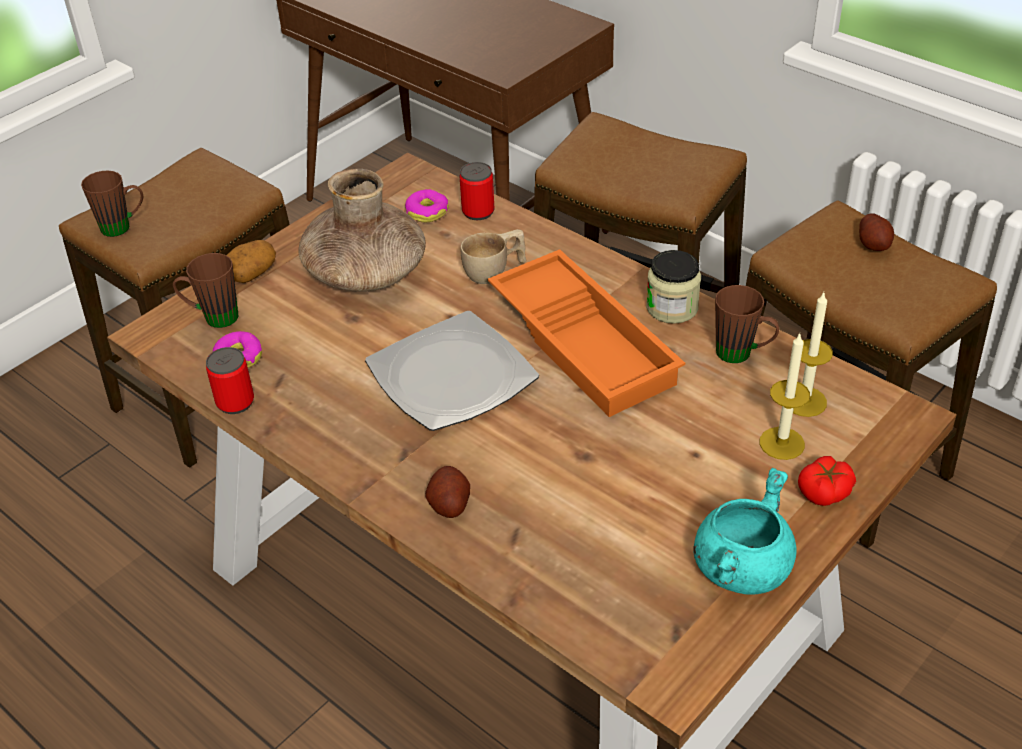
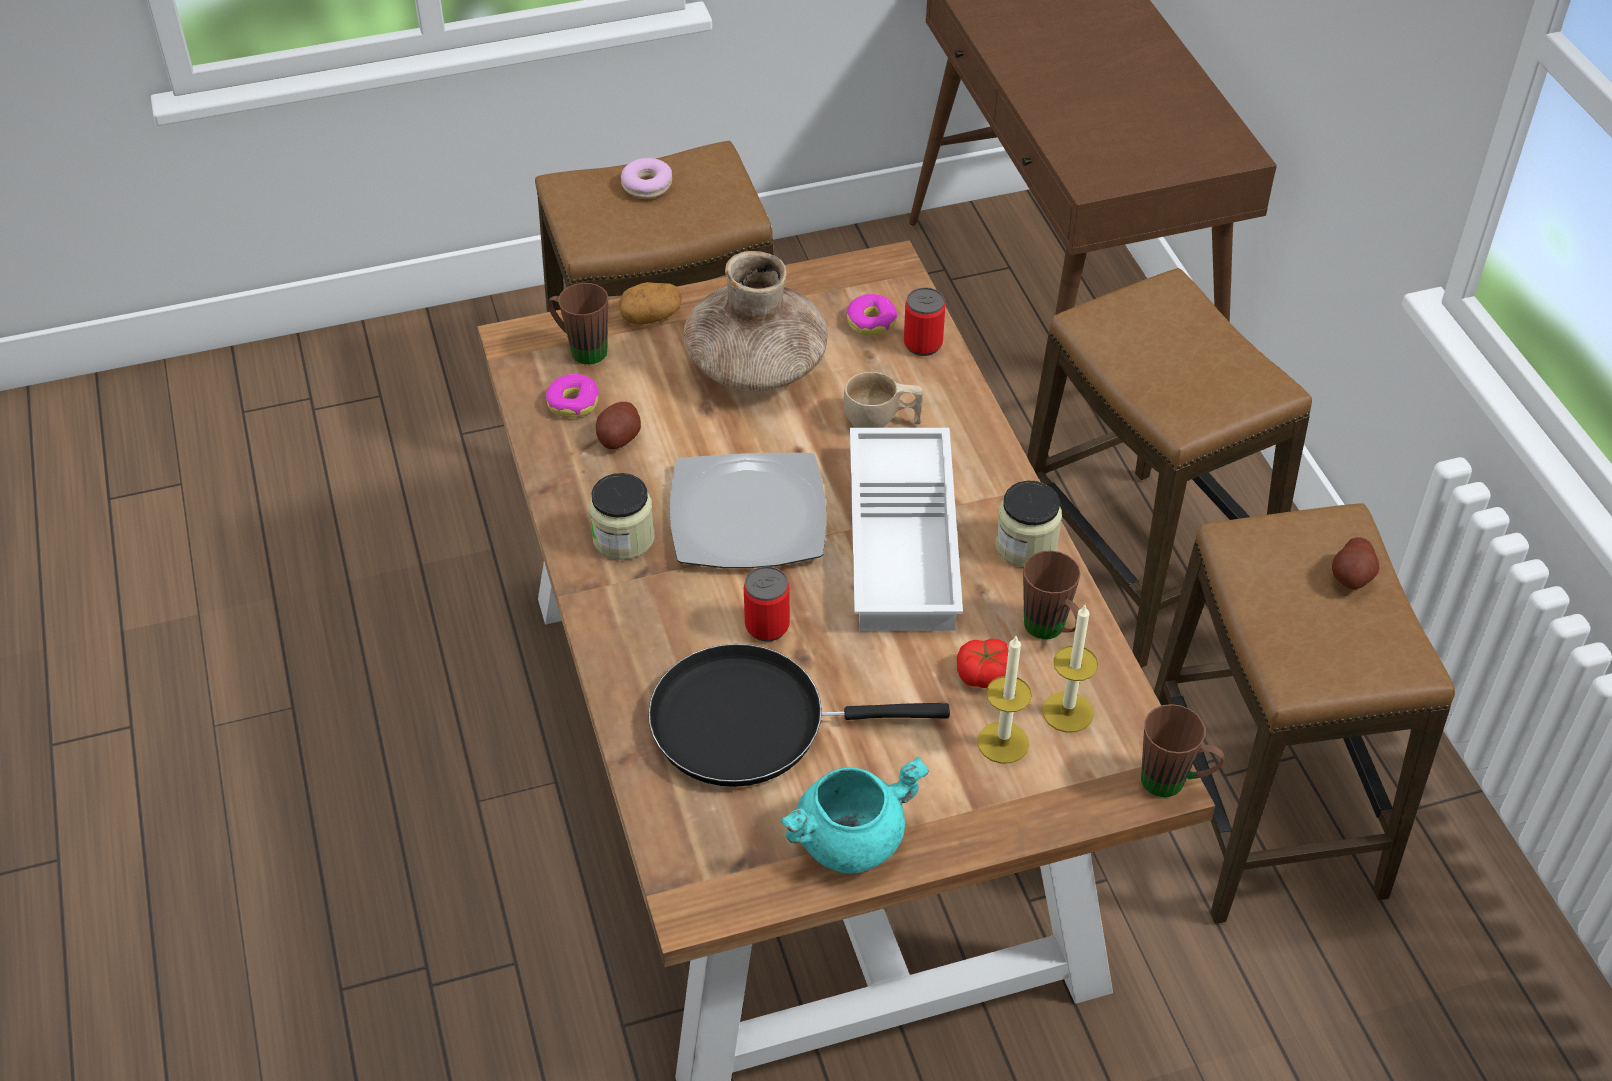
camera: 30 degrees right, 5 degrees up
(123, 227) = (590, 205): brown mug -> brown mug (1174, 783)
(158, 198) = (647, 185): none -> donut
(235, 402) = (537, 447): can -> can (767, 626)
(366, 436) = (623, 538): none -> jar
(449, 504) = (642, 642): potato -> potato (618, 438)
(586, 341) = (906, 541): orange tray -> white tray
(588, 521) = (751, 722): none -> black frying pan
(825, 491) = (998, 811): tomato -> tomato (985, 674)

